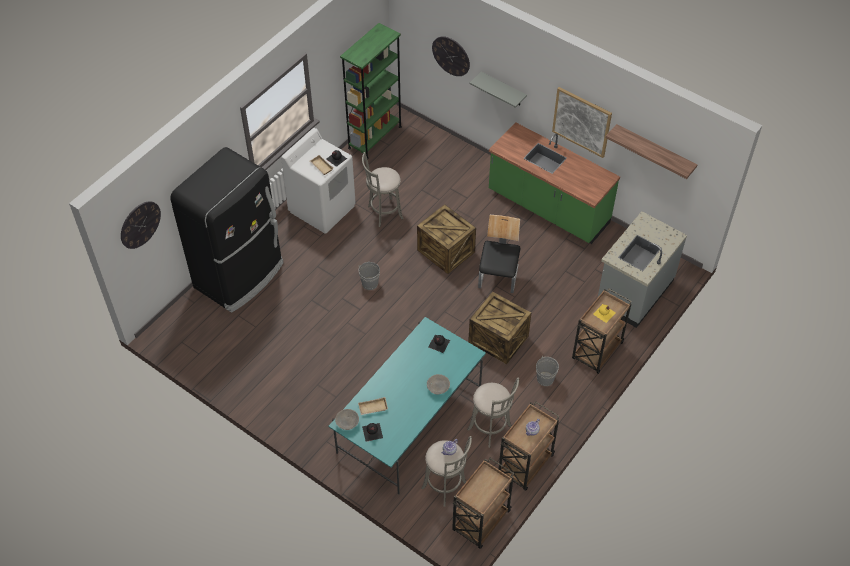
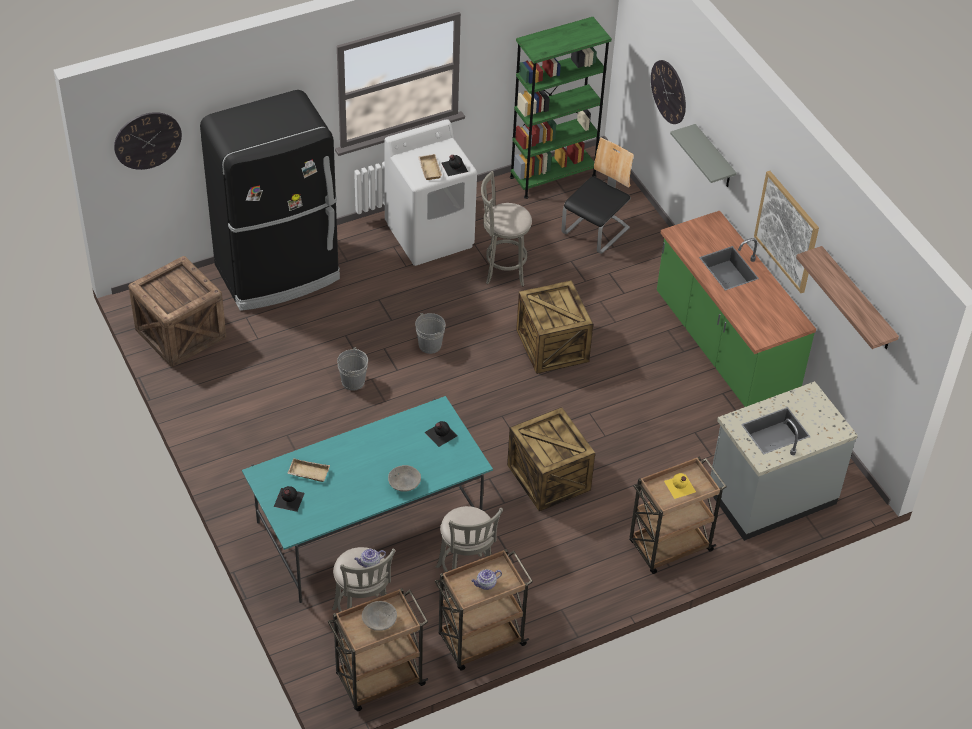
camera: 25 degrees right, 5 degrees down
(202, 347) = (180, 335): none -> crate
(347, 422) = (266, 476): grey bowl -> grey bowl (379, 621)
(498, 277) = (600, 403): chair -> chair (596, 231)
(545, 379) = (577, 550): grey bucket -> grey bucket (353, 382)

